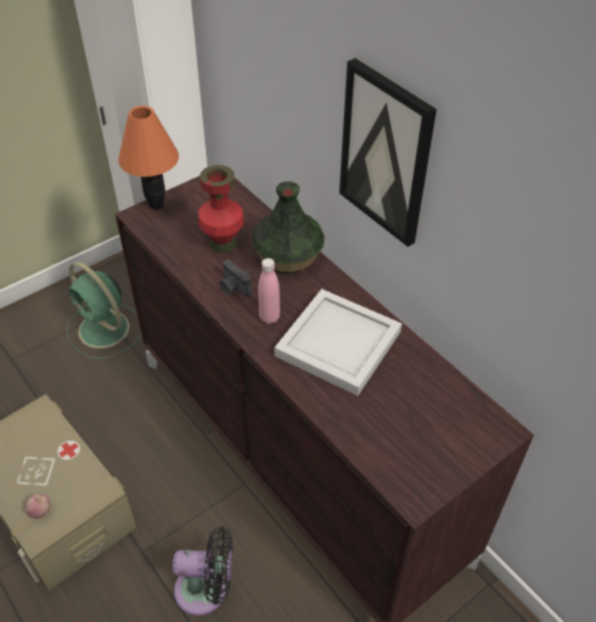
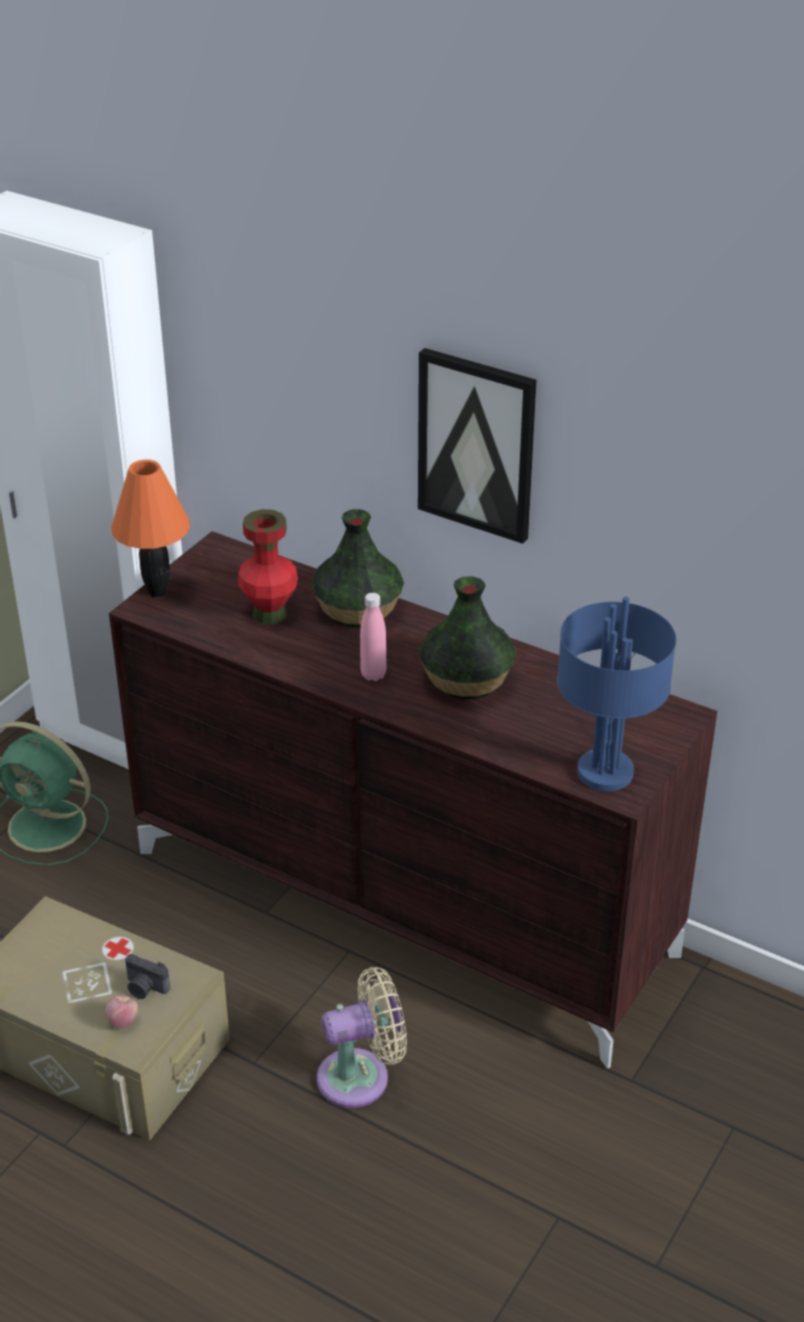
camera: 20 degrees left, 10 degrees down
(206, 590) = (361, 1077): black fan -> beige fan
(233, 288) = (312, 656): camera -> camera (145, 988)
(337, 342) = (465, 679): white tray -> vase
(409, 470) = (606, 773): none -> blue table lamp

